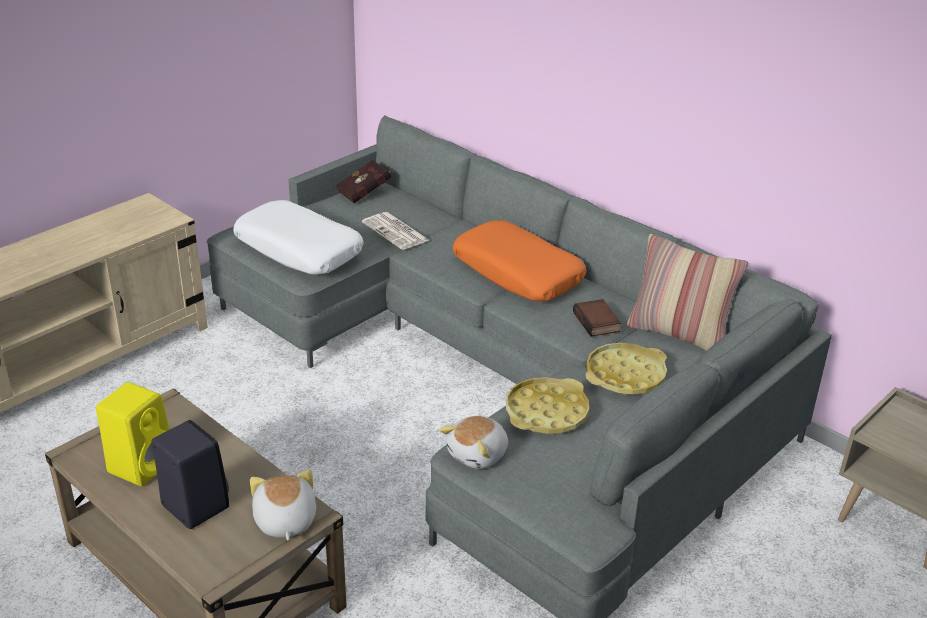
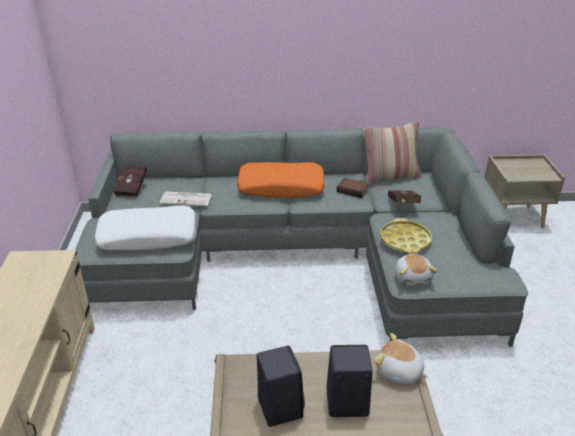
camera: 45 degrees left, 0 degrees up
(142, 464) = (279, 406): yellow speaker -> black speaker
(625, 375) = (402, 206): yellow tray -> red book

